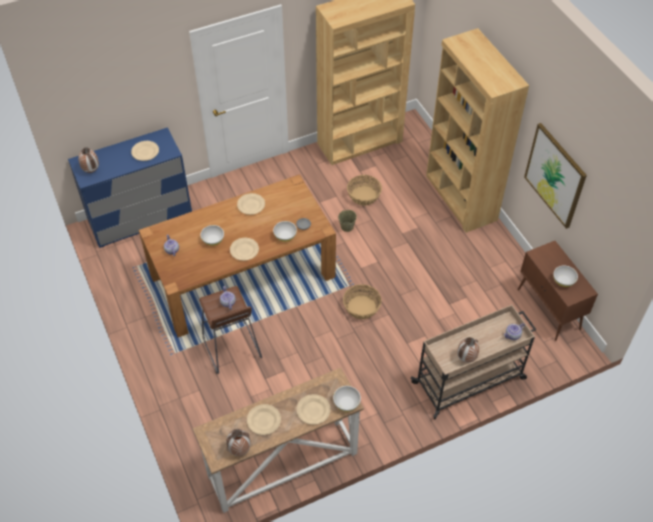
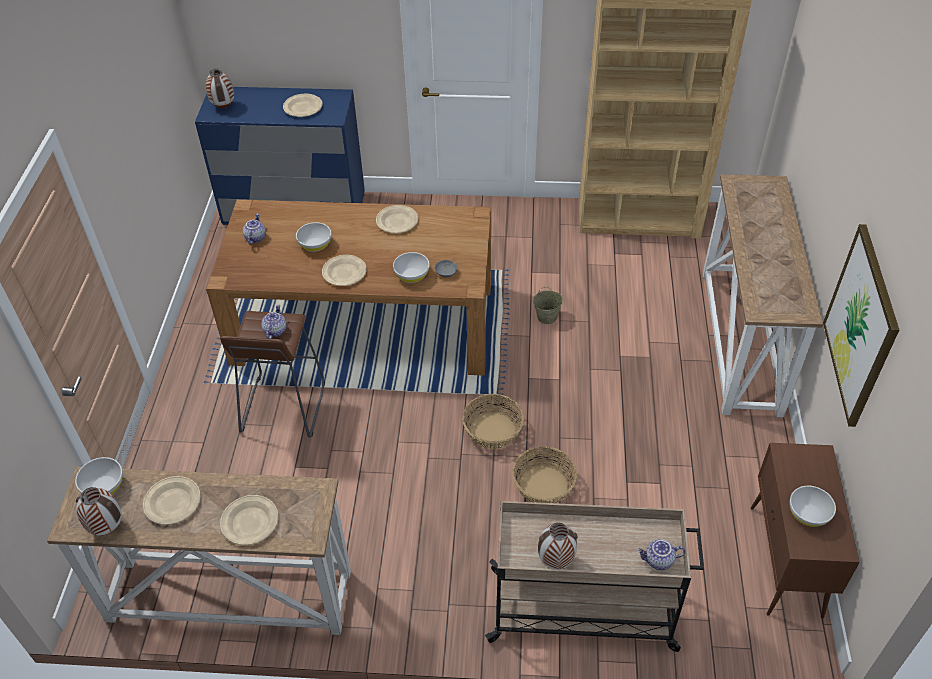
camera: 30 degrees right, 5 degrees down
(346, 403) = (304, 535): white bowl -> white bowl (104, 487)
(364, 196) = (598, 286): basket -> basket (544, 486)
(460, 198) = (741, 342): brown bookcase -> console table

